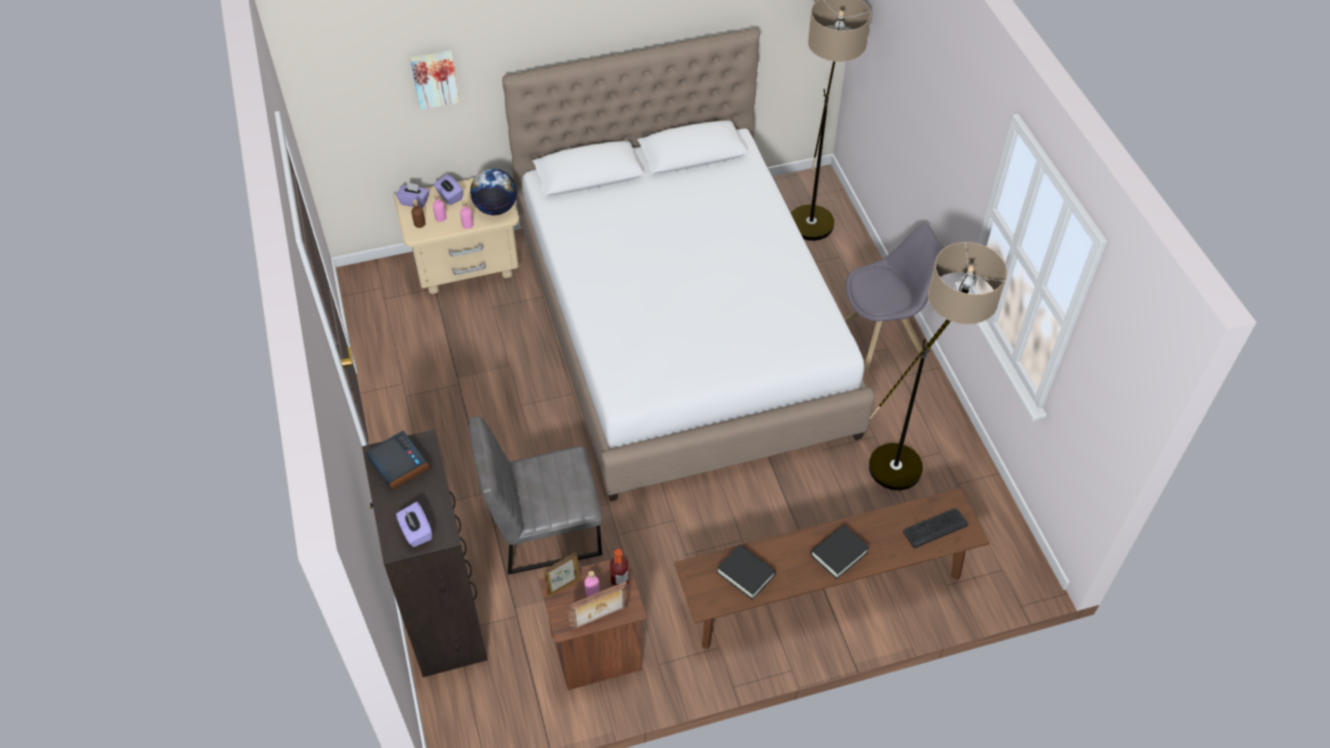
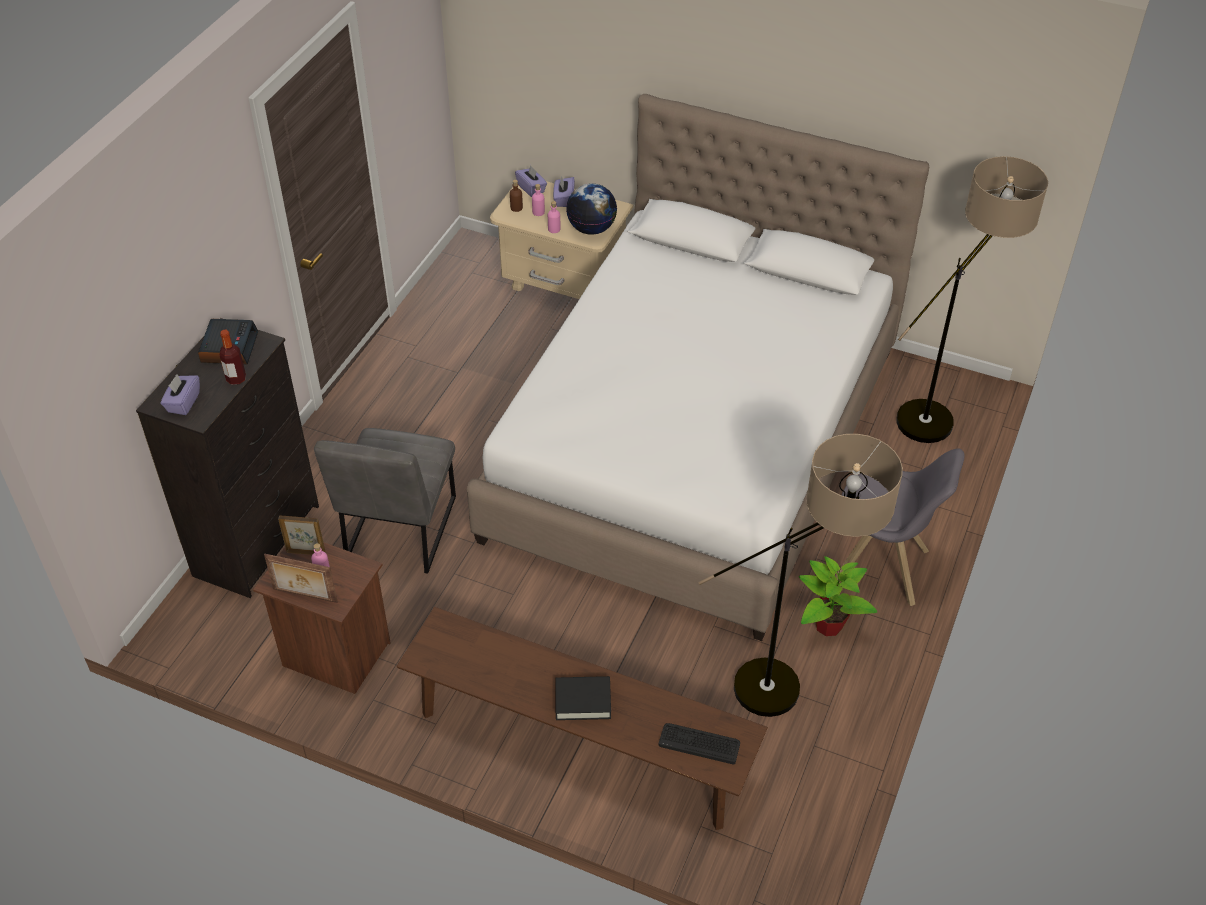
camera: 40 degrees right, 5 degrees down
(434, 78) = (581, 68): picture -> none
(544, 531) = (399, 530): grey chair -> grey chair turned 105 degrees counterclockwise
(619, 581) = (353, 578): bottle -> bottle (236, 379)
(746, 574) = (482, 658): black book -> none
(888, 400) = (827, 625): none -> potted plant

